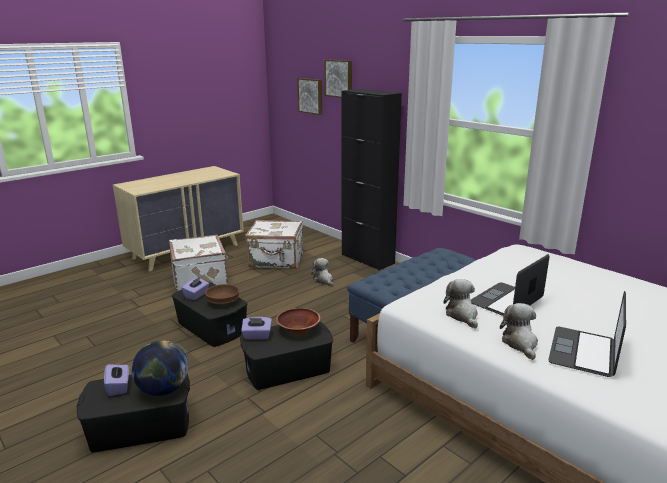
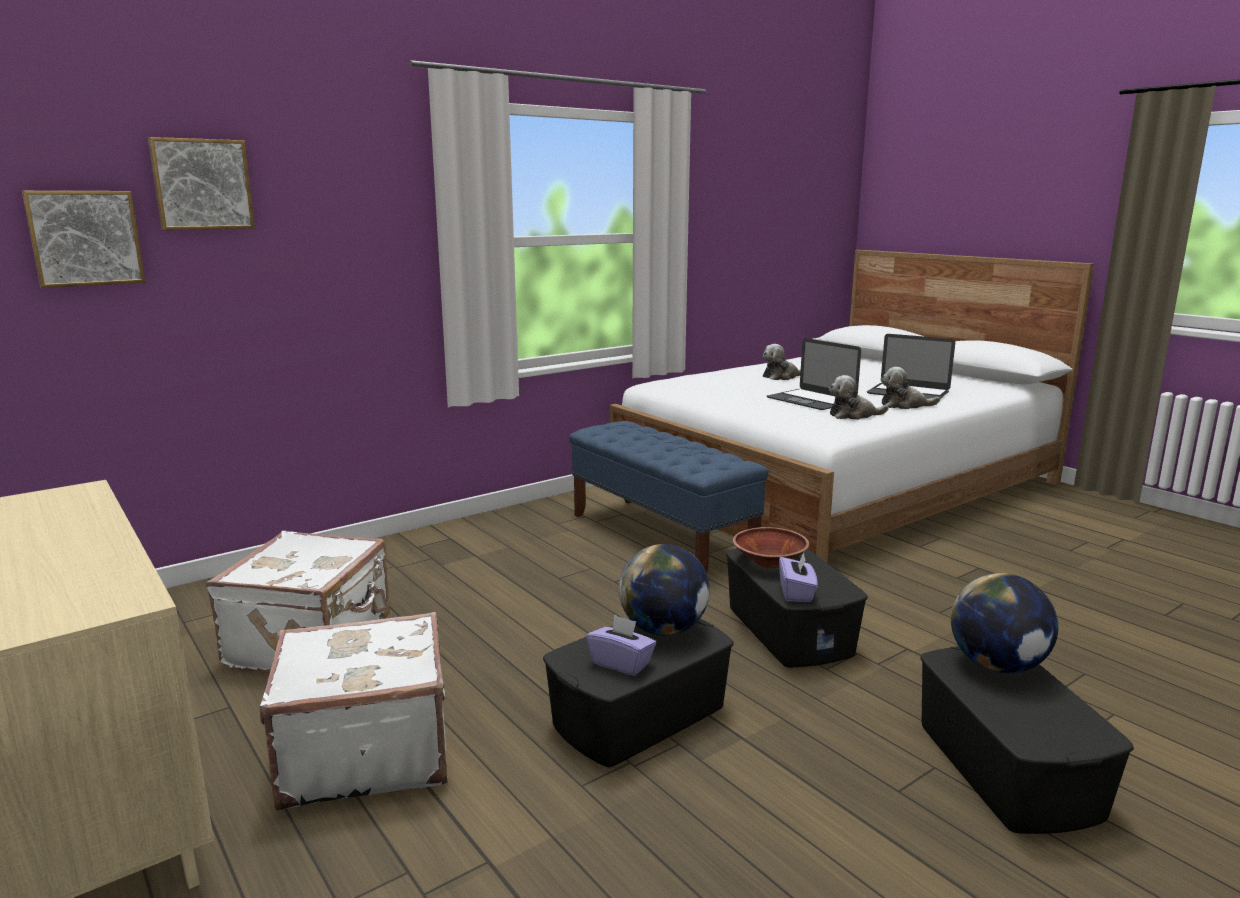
camera: 85 degrees left, 5 degrees down
(119, 387) = (1017, 714): purple tissue box -> none
(223, 302) = (663, 629): brown bowl -> globe
(323, 280) = (462, 592): plush toy -> plush toy (781, 377)
(367, 259) = (389, 548): black cabinet -> none

